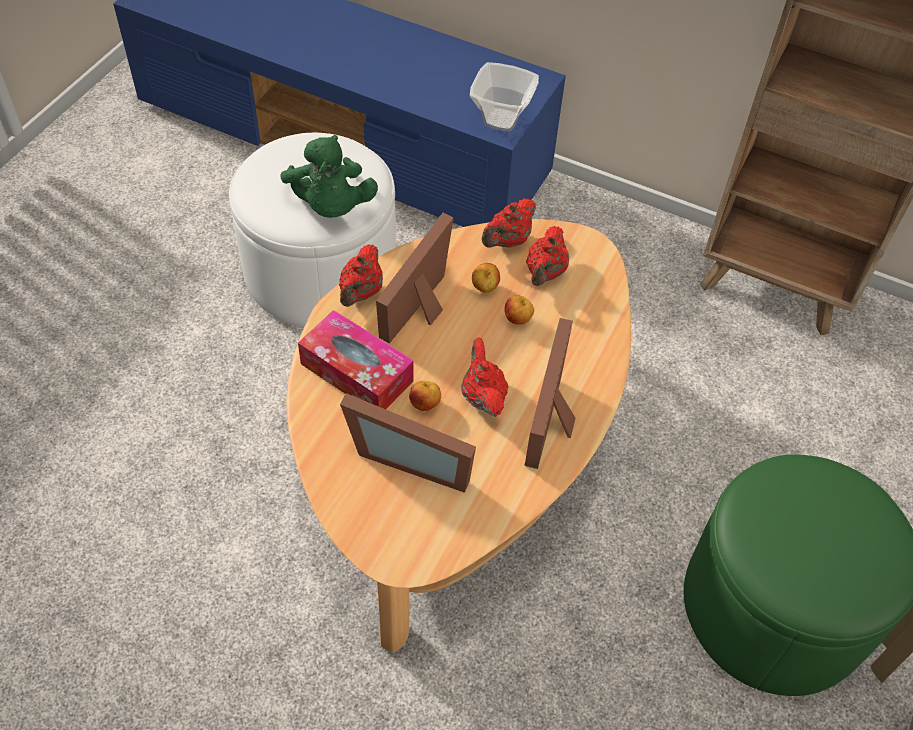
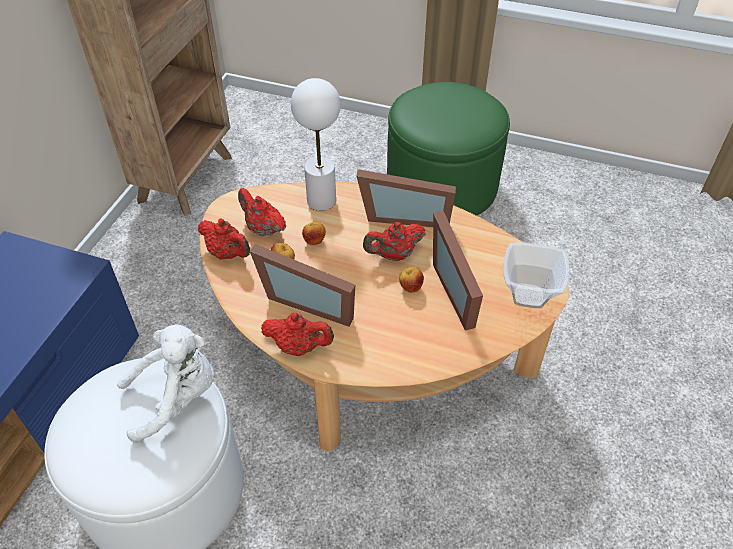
camera: 95 degrees left, 5 degrees down
(330, 207) = (177, 398): green plush toy -> white plush toy
(356, 372) = (389, 336): tissue box -> none
(412, 456) = (460, 289): picture frame -> picture frame turned 150 degrees clockwise
(499, 120) = (65, 272): bowl -> bowl (529, 297)
(545, 273) = (263, 229): red teapot -> red teapot turned 150 degrees counterclockwise
(591, 334) = (322, 200): none -> white table lamp

